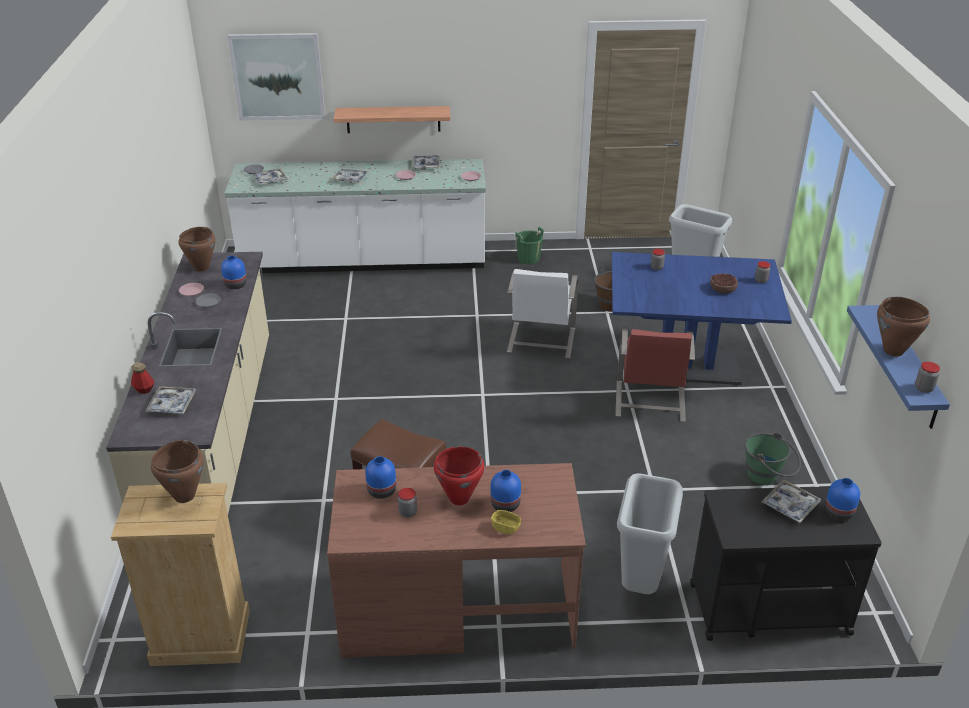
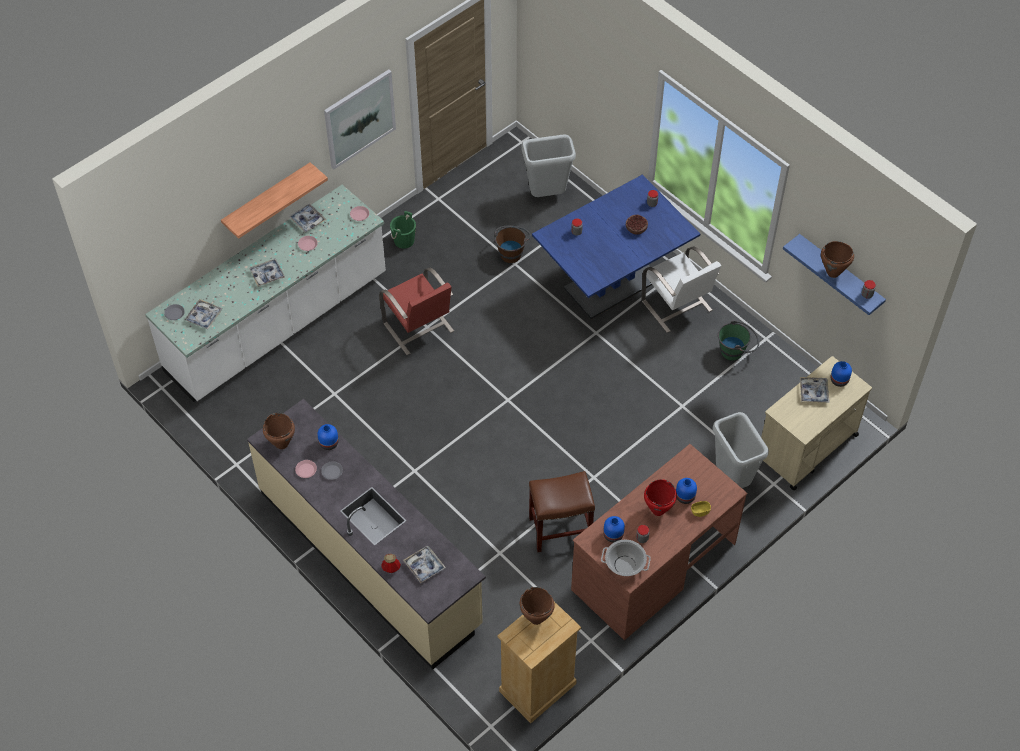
camera: 40 degrees left, 20 degrees up
(277, 76) = (171, 226): picture -> picture (359, 118)
(356, 524) = (624, 565): none -> cooking pot
(540, 341) = (497, 323): white chair -> white chair (677, 307)
(649, 402) = (618, 334): red chair -> red chair (418, 328)
(767, 608) = (806, 447): black cart -> beige cart

